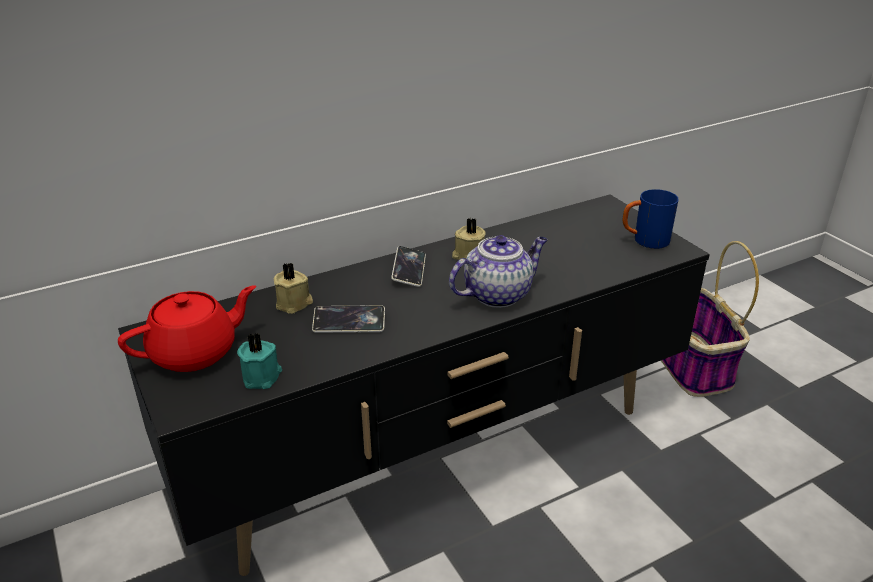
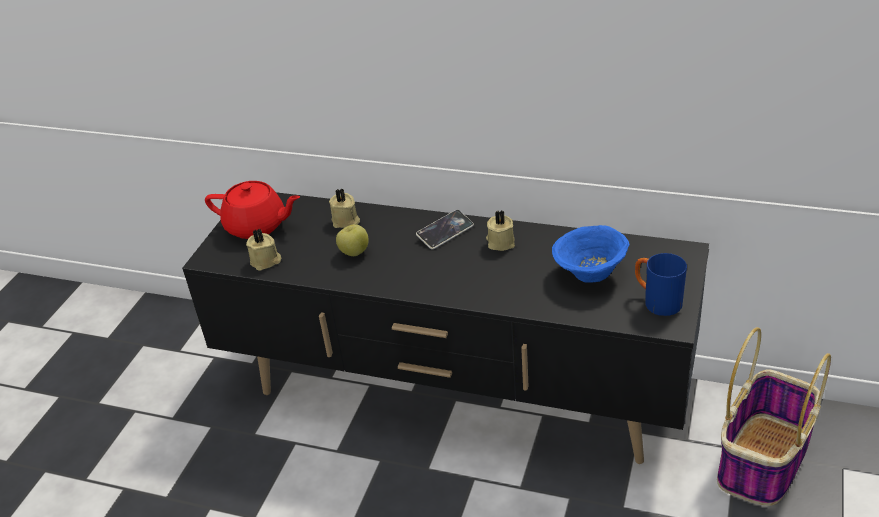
camera: 50 degrees right, 5 degrees up
(262, 377) = (266, 261): turquoise candle -> beige candle
(349, 323) = (354, 252): phone -> apple
(498, 294) = (471, 283): teapot -> none
(574, 246) = (590, 275): none -> blue bowl

